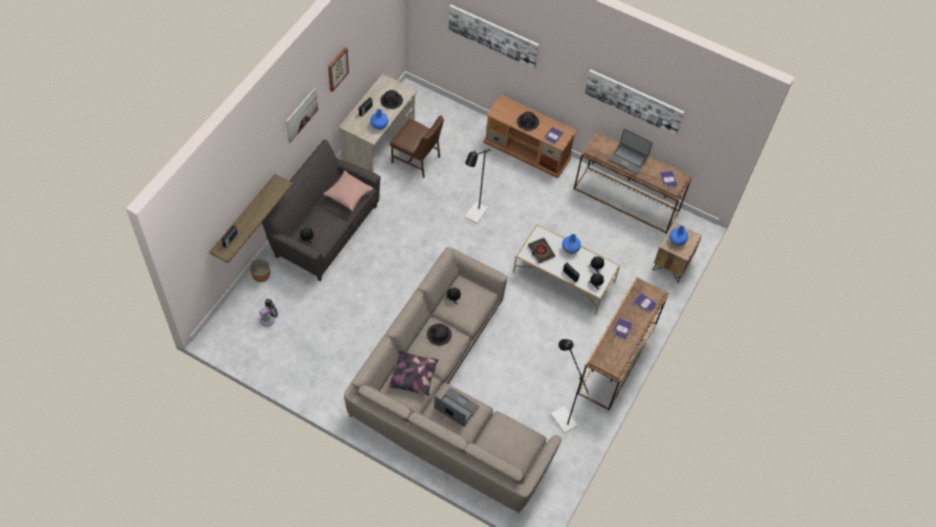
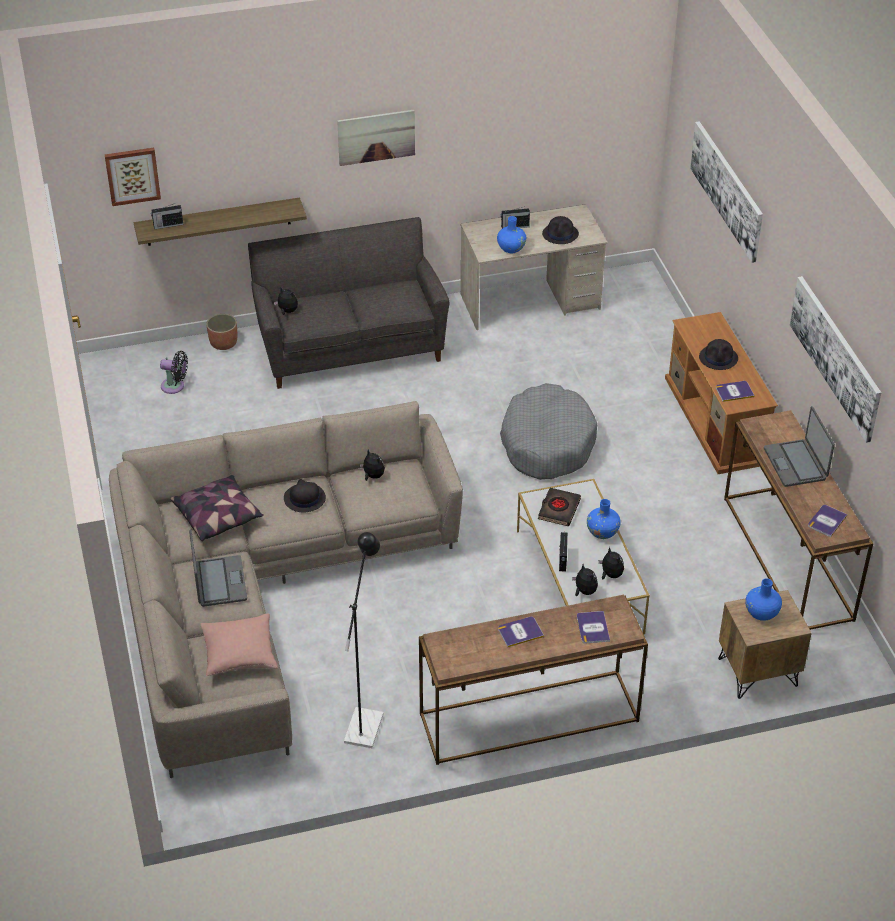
camera: 50 degrees right, 15 degrees down
(337, 69) = (473, 115): picture -> picture (132, 175)
(348, 194) = (391, 299): pink pillow -> pink pillow (239, 653)
(417, 160) = (553, 346): brown chair -> none
(474, 216) = (547, 443): black floor lamp -> grey dog bed

